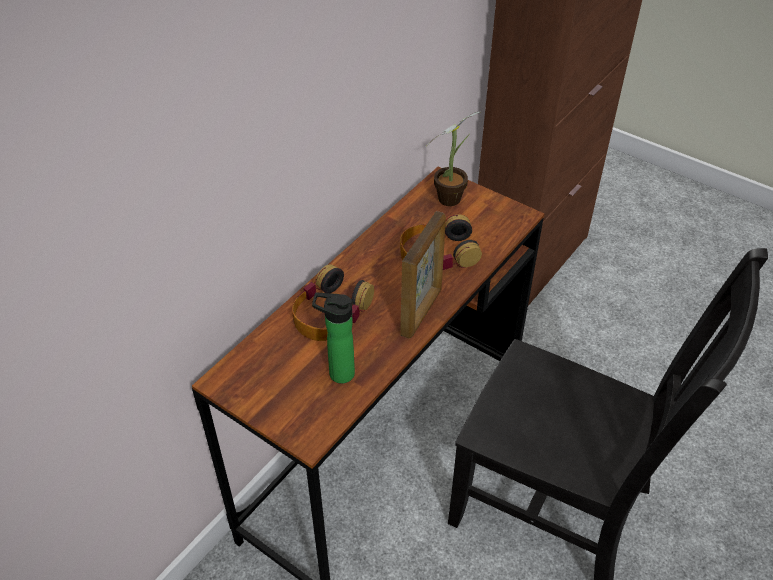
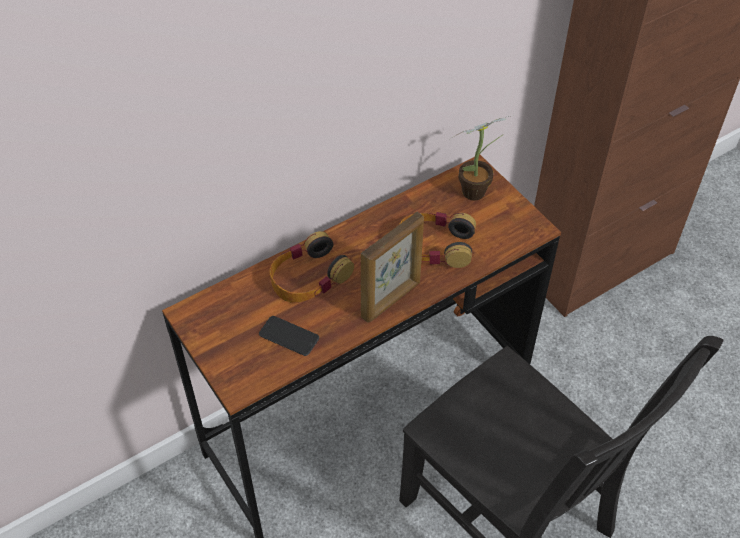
camera: 20 degrees right, 5 degrees up
(337, 373) = (289, 336): bottle -> phone

